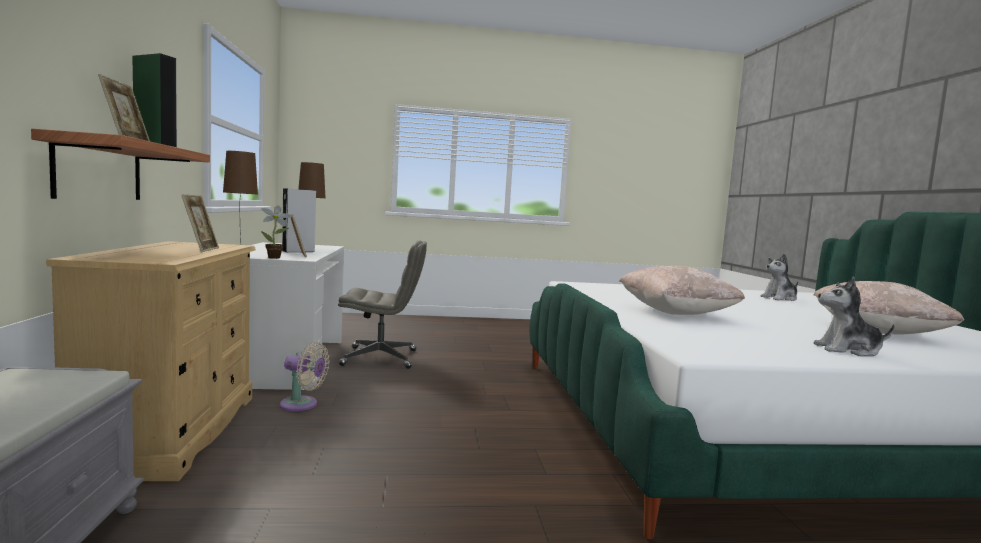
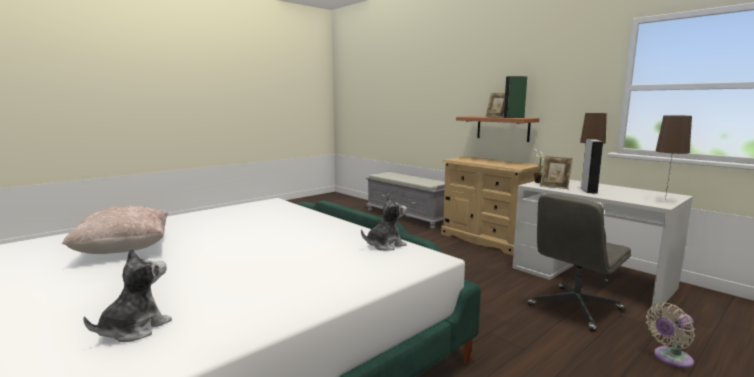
camera: 145 degrees right, 5 degrees up
(201, 250) = (492, 163): picture frame -> none
(302, 405) = (489, 260): beige fan -> beige fan (670, 358)
(676, 313) = (290, 230): beige pillow -> none
(848, 350) = (189, 220): plush toy -> plush toy (385, 245)

